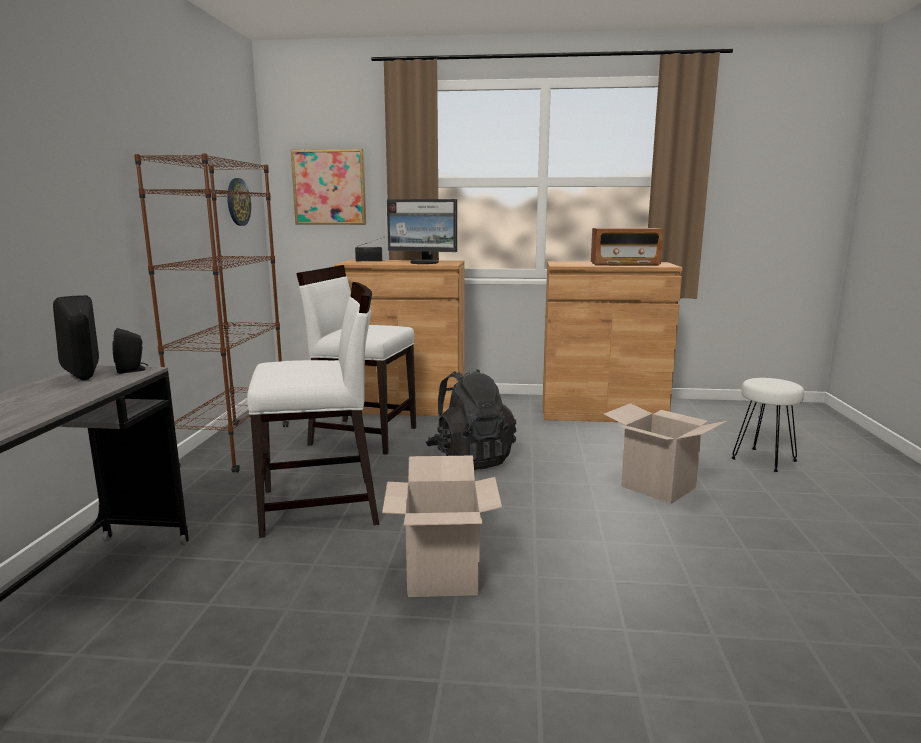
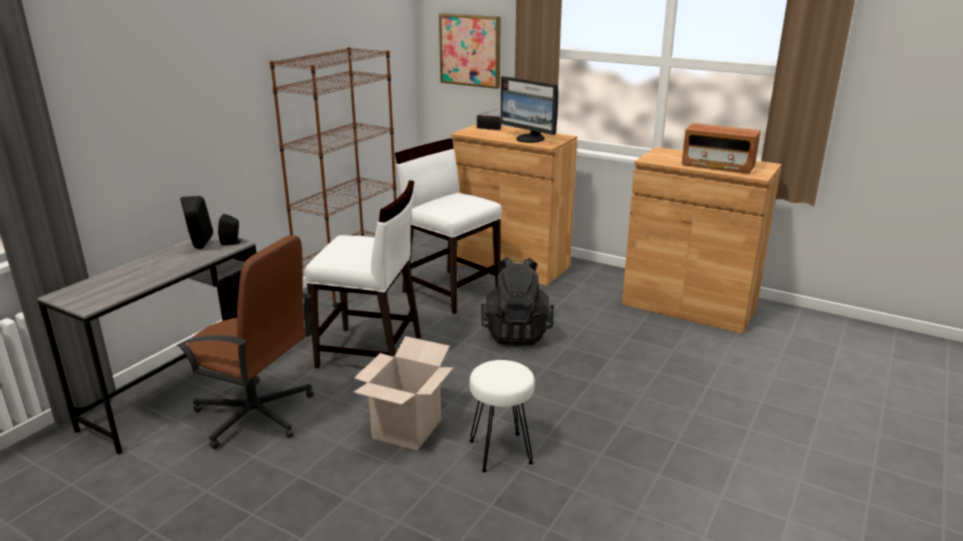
camera: 25 degrees right, 10 degrees up
(214, 612) = (256, 415): none -> brown office chair
(238, 202) = (383, 67): wall clock -> none
(658, 487) = (649, 399): cardboard box -> none
(763, 459) = (791, 396): white stool -> white stool (501, 451)

